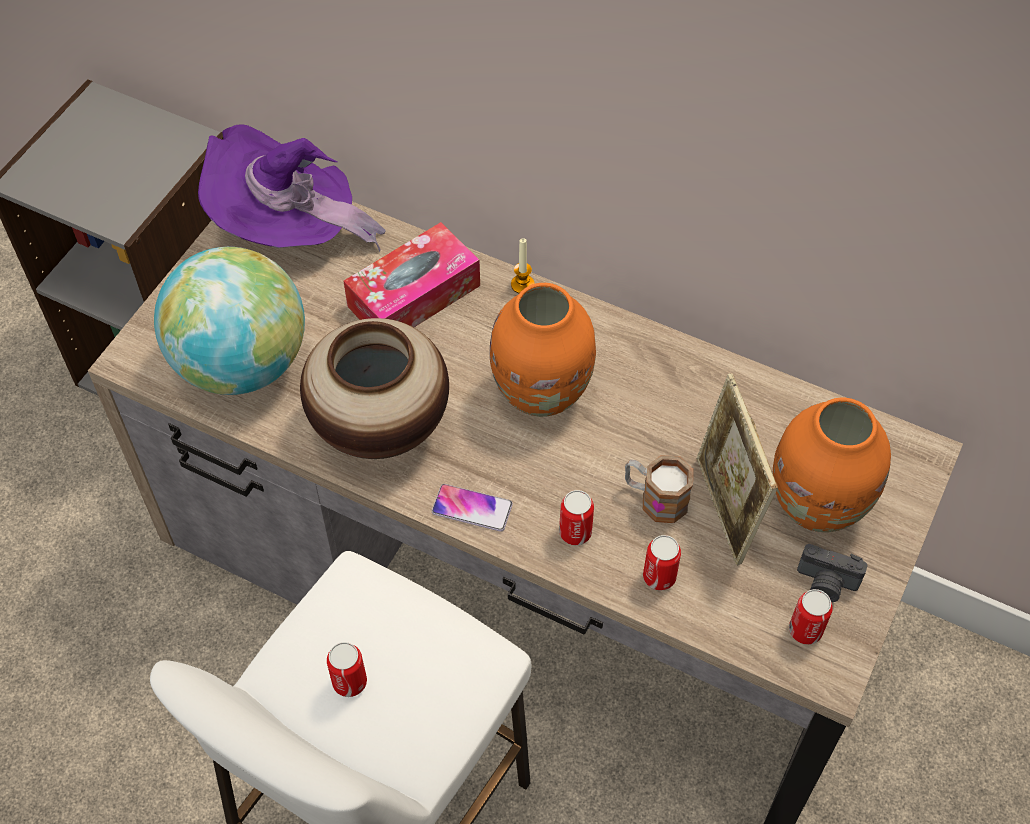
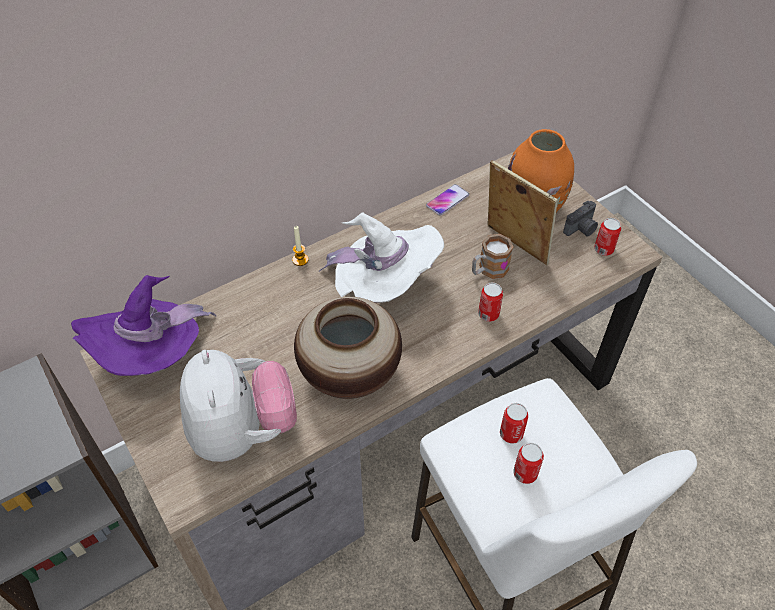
camera: 60 degrees left, 5 degrees down
(241, 364) = (242, 431): globe -> plush toy
(414, 296) = (265, 314): tissue box -> none
(472, 508) = (442, 354): phone -> phone (447, 200)
(542, 393) = (384, 286): orange vase -> white hat
(659, 577) = (539, 291): can -> can (511, 434)
(724, 510) = (514, 246): picture frame -> picture frame turned 150 degrees counterclockwise

